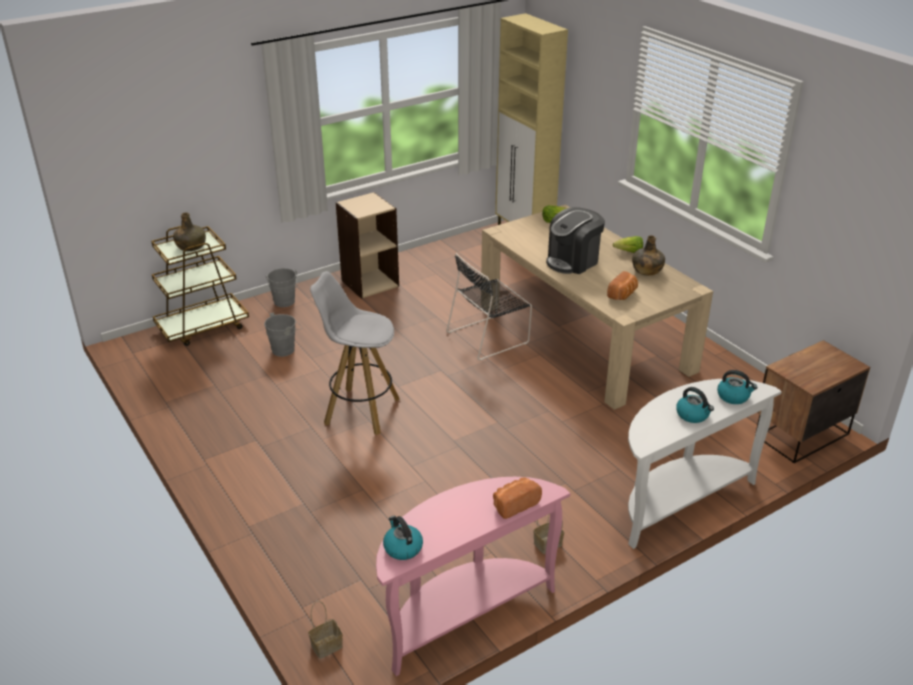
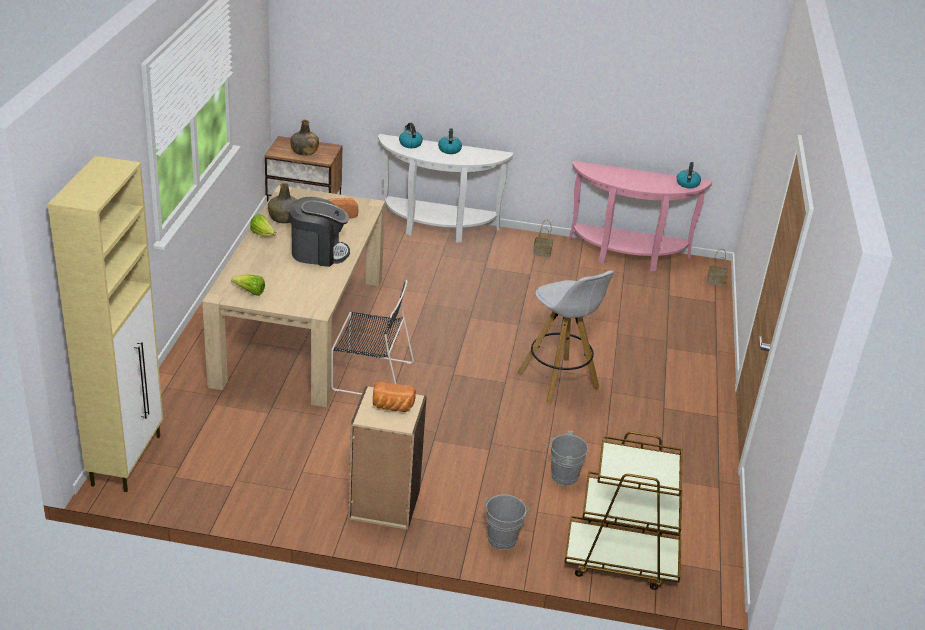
camera: 140 degrees left, 0 degrees up
(191, 246) = (637, 466): green bottle -> green bottle (304, 151)
(514, 504) = (608, 170): bread -> bread (392, 407)

